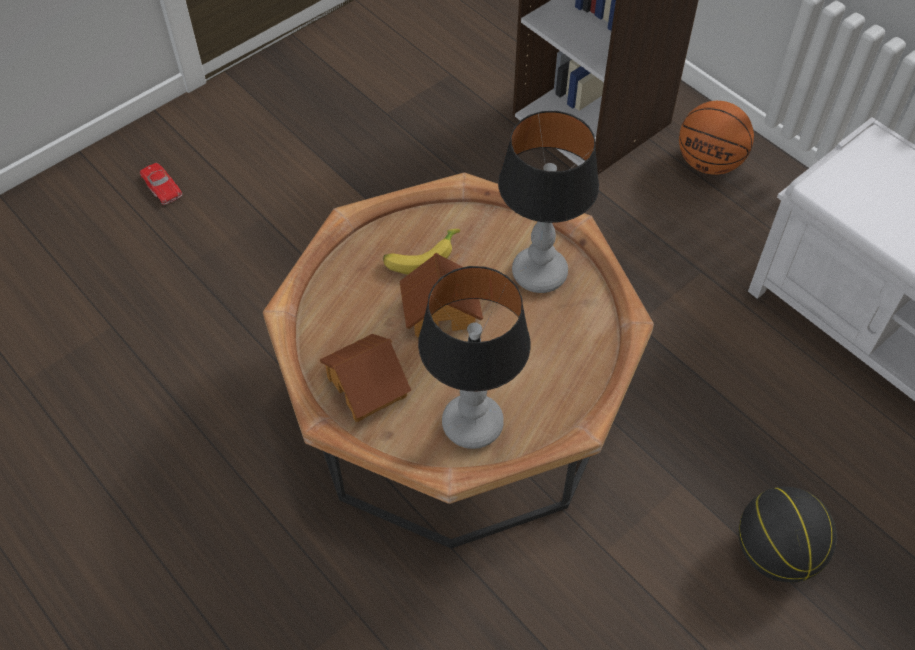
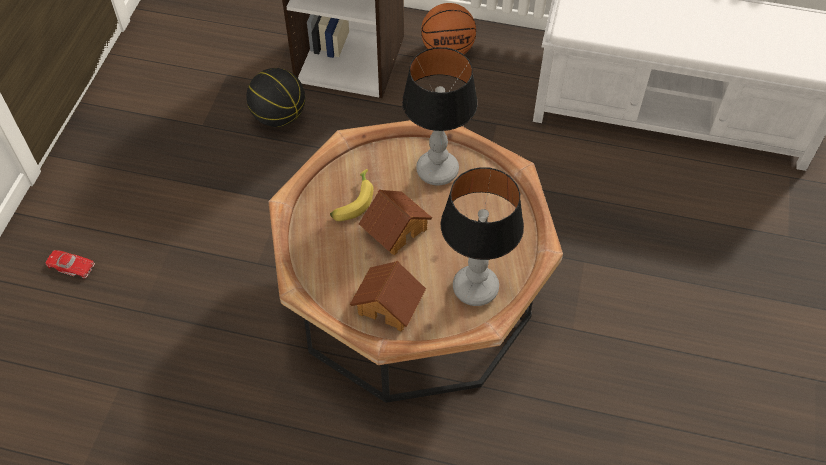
camera: 35 degrees left, 0 degrees up
(776, 552) = (665, 269): basketball -> basketball (279, 116)

